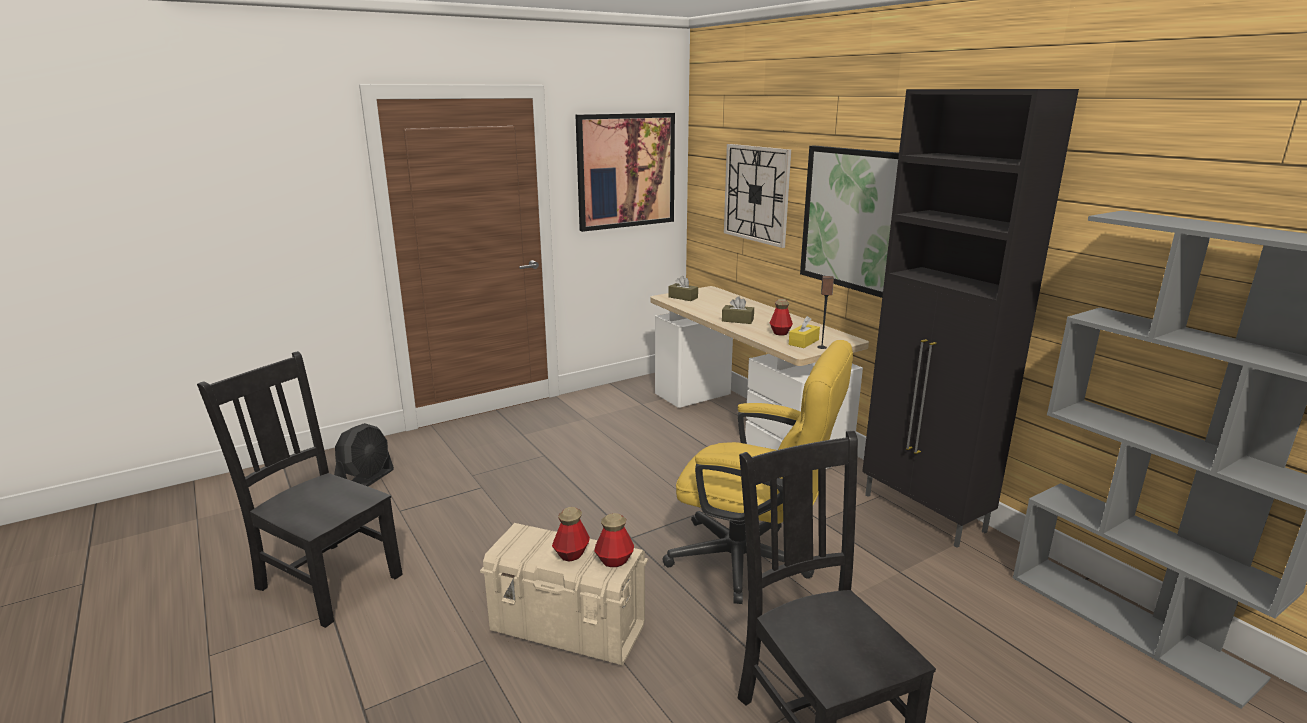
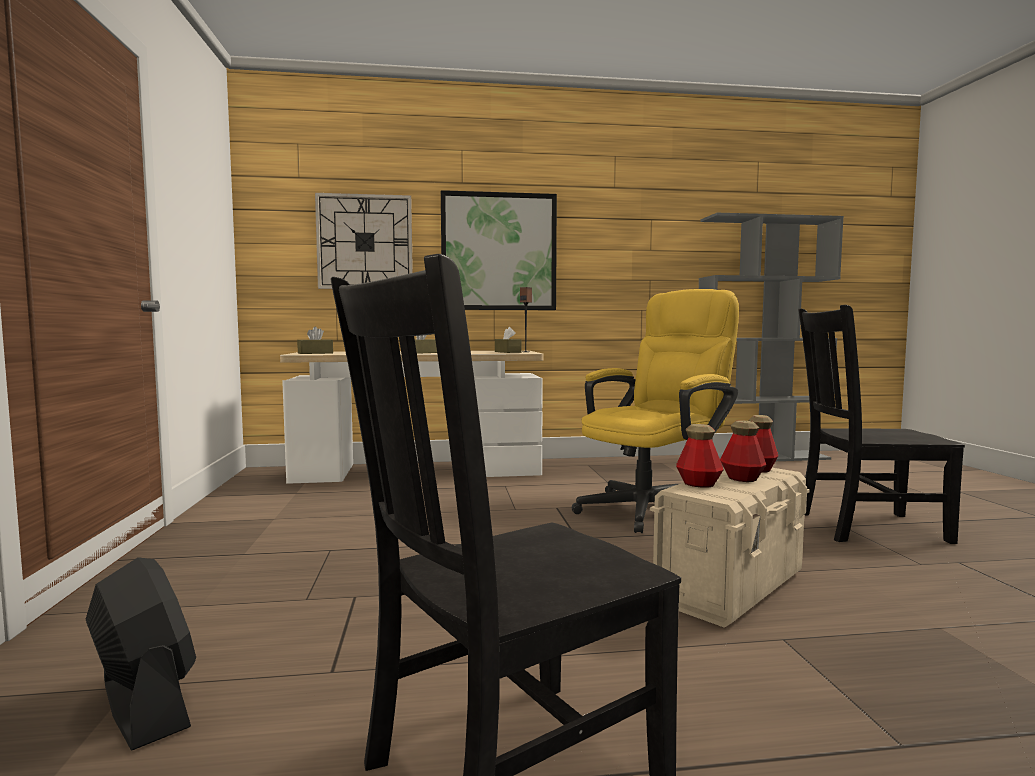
camera: 65 degrees left, 15 degrees down
(626, 171) = (203, 205): picture -> none
(780, 333) = (475, 352): bottle -> bottle (699, 484)
(803, 342) = (507, 352): yellow tissue box -> brown tissue box
(924, 514) = (622, 462): black cabinet -> none

